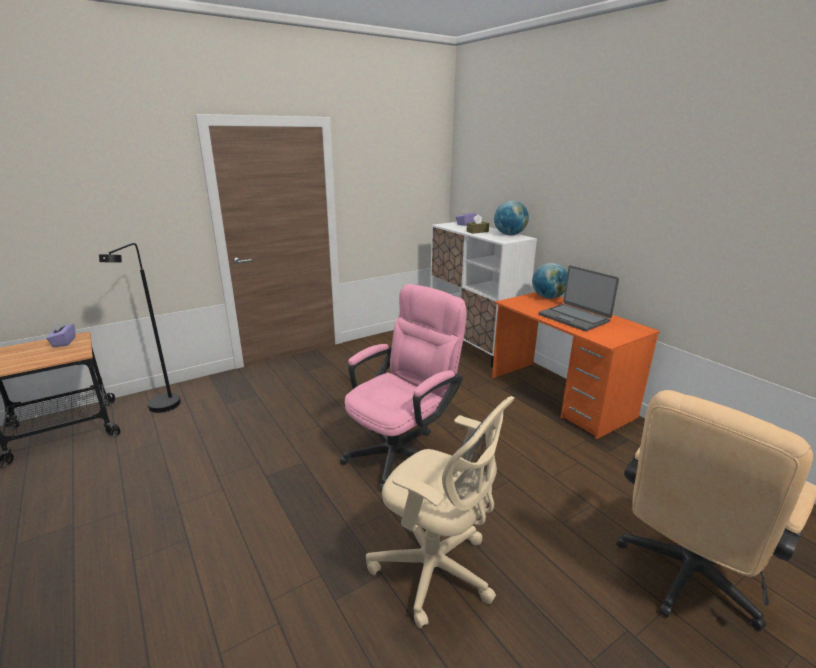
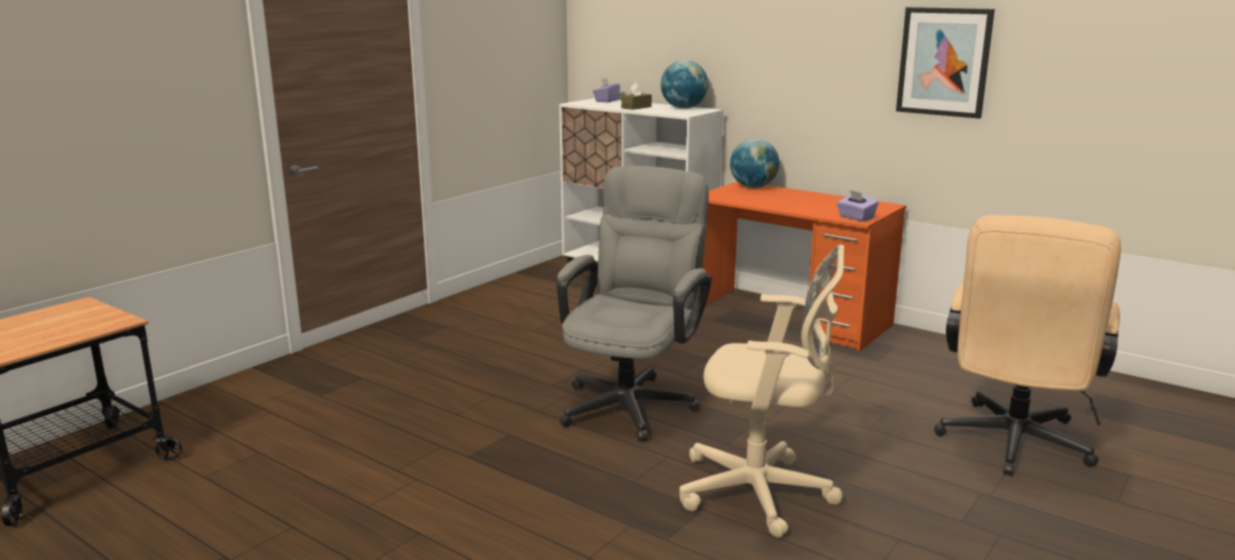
camera: 20 degrees left, 5 degrees down
(63, 342) = (65, 312): purple tissue box -> purple tissue box (855, 218)
(161, 409) = (217, 417): black floor lamp -> none
(402, 451) = (633, 401): pink office chair -> grey office chair
(574, 318) = (803, 203): laptop -> none
(708, 218) = (944, 62): none -> picture

